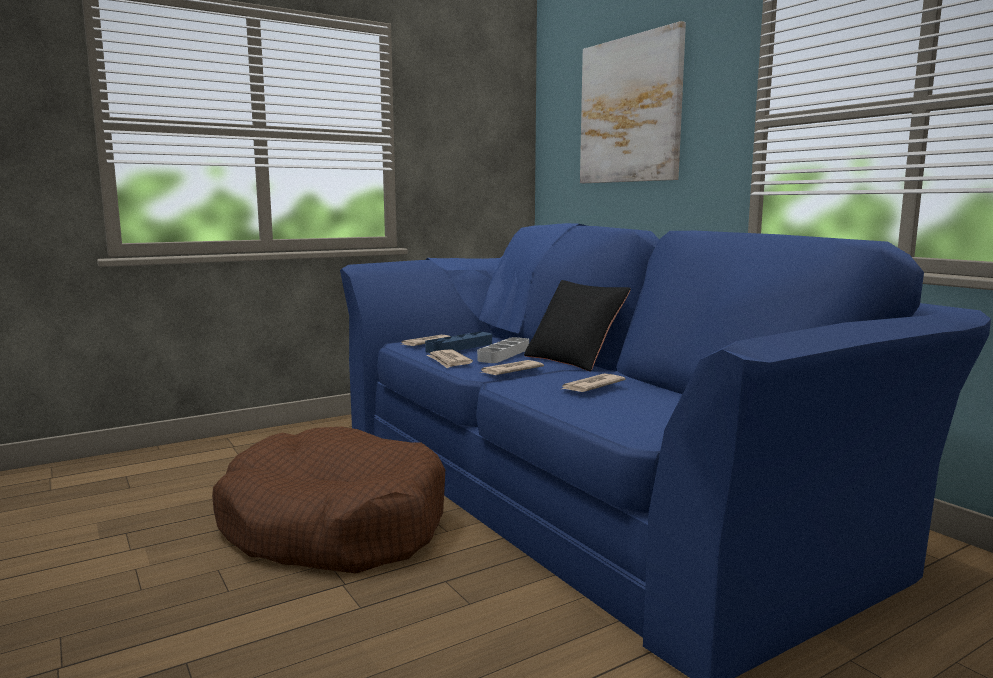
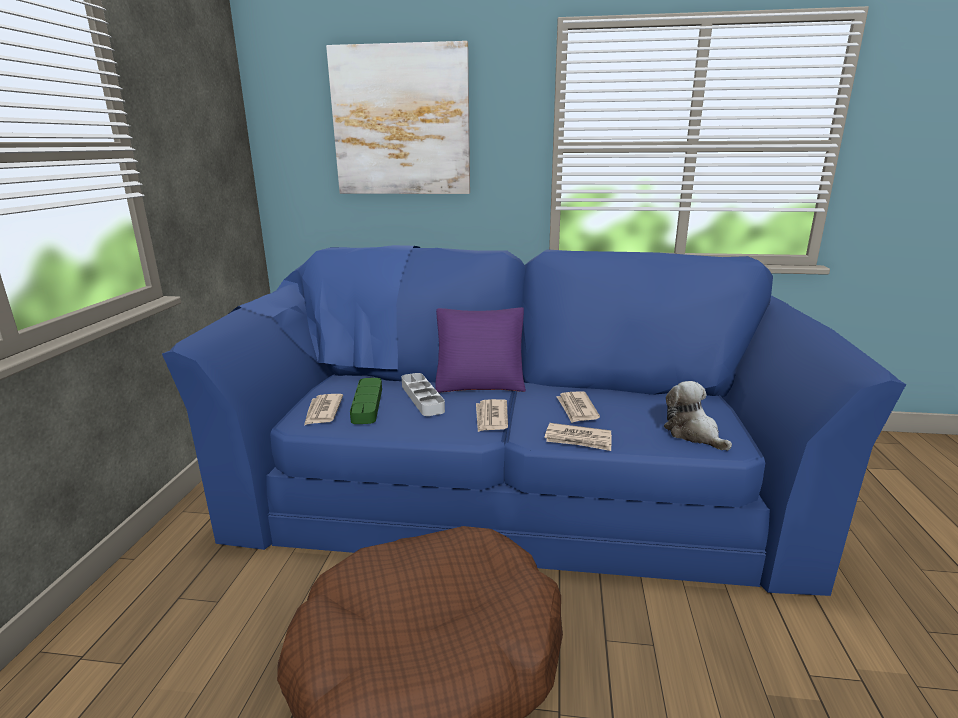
camera: 50 degrees left, 10 degrees up
(449, 361) = (412, 428): newspaper -> newspaper (578, 439)
(459, 347) = (367, 404): blue tray -> green tray
(574, 360) = (480, 382): black pillow -> purple pillow
(639, 423) = (693, 434): none -> plush toy

